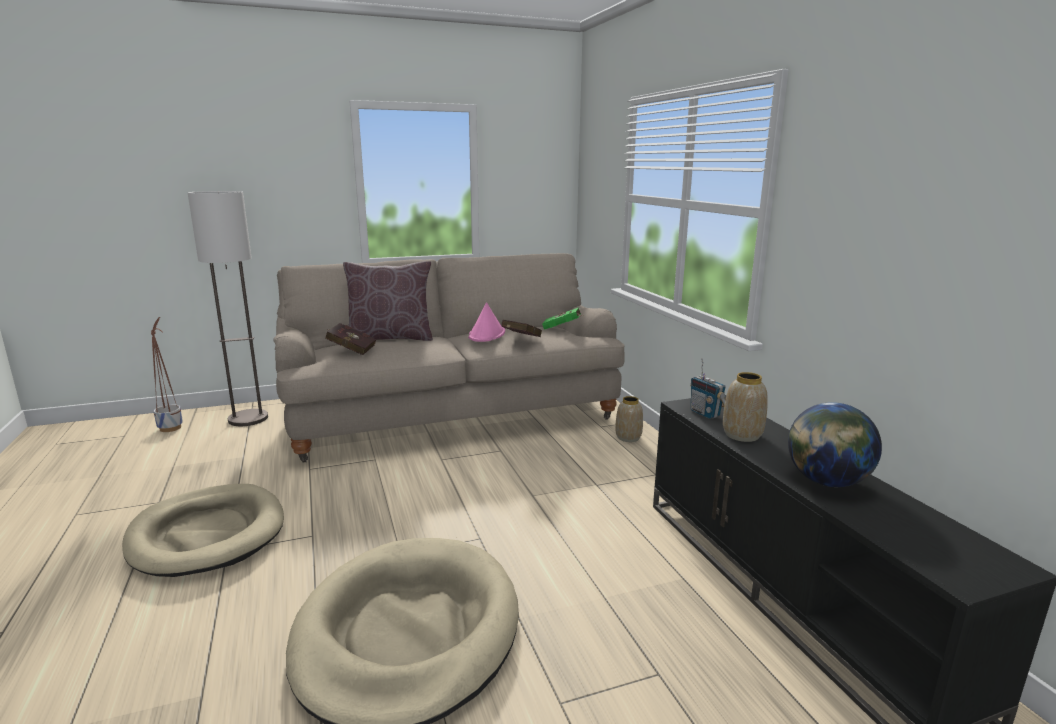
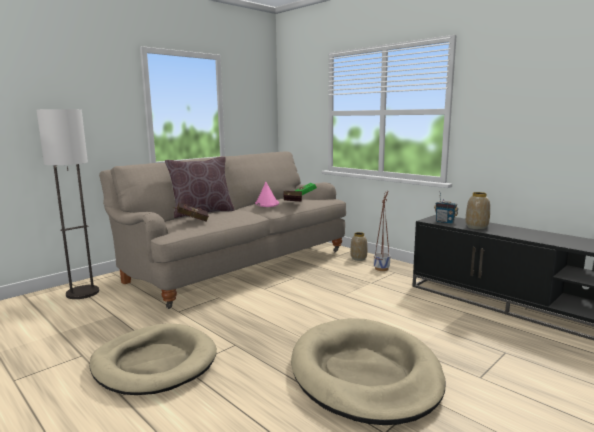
camera: 25 degrees left, 5 degrees down
(170, 428) = (18, 310): planter -> planter (381, 268)
(826, 482) = (539, 237): globe -> none

